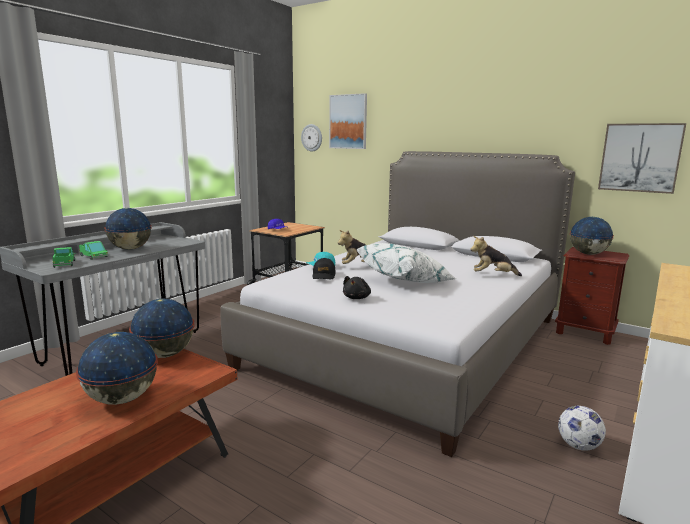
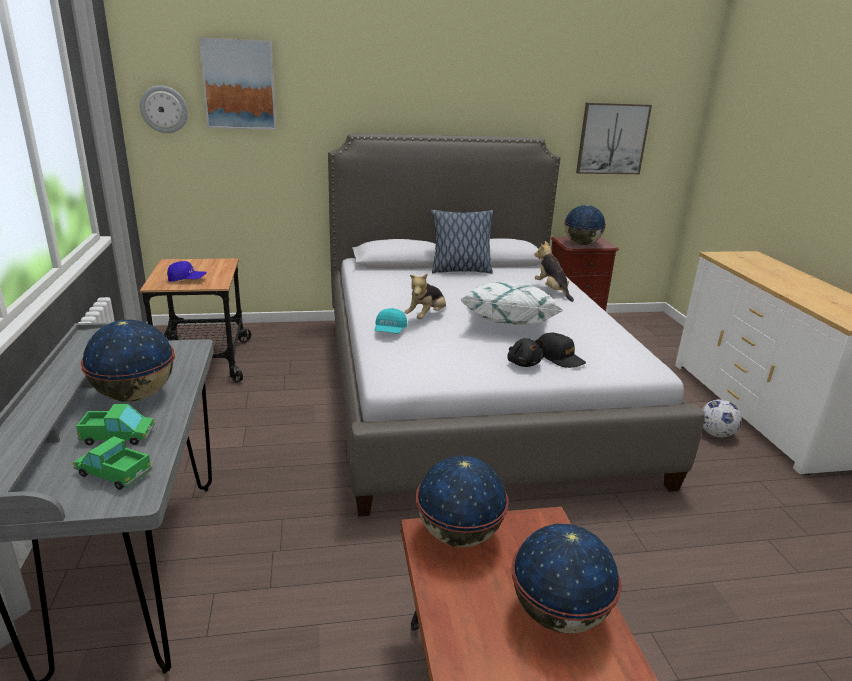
camera: 45 degrees left, 10 degrees up
(324, 275) = (430, 343): black cap -> black cap (559, 357)
(448, 254) = (460, 270): none -> pillow
(493, 275) = (552, 291): plush toy -> plush toy turned 105 degrees clockwise

